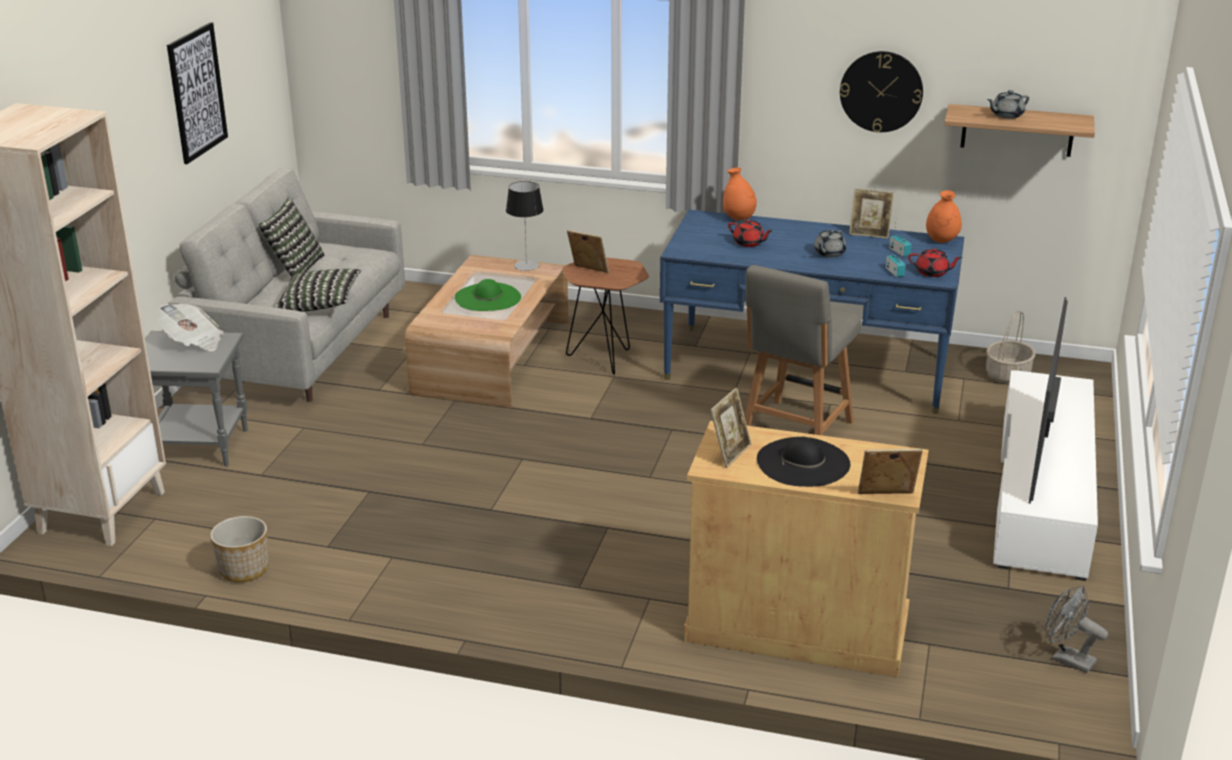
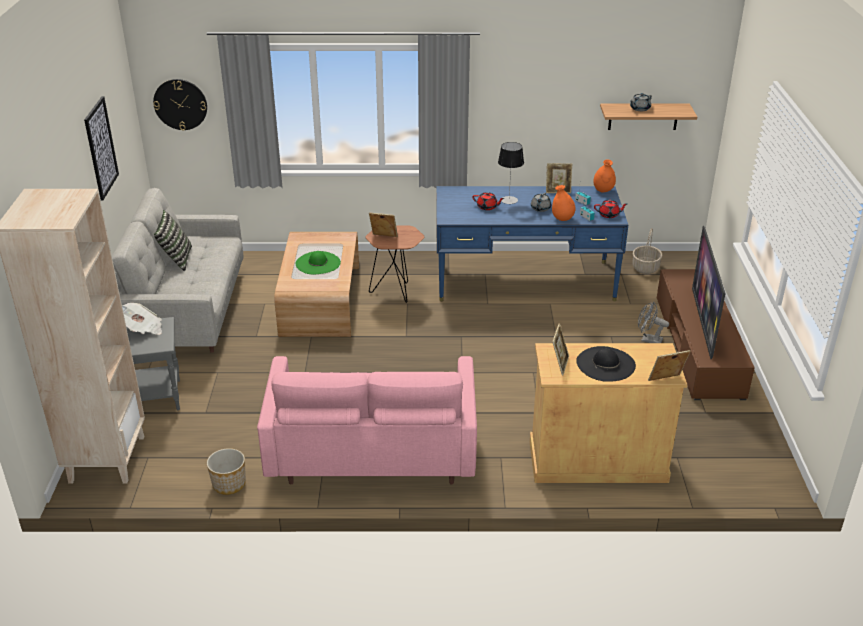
camera: 15 degrees left, 5 degrees up
(319, 304) = (208, 285): pillow -> none
(461, 564) = (371, 455): none -> pink sofa
(526, 265) = (331, 235): table lamp -> table lamp (509, 200)
(739, 219) = (472, 189): orange vase -> orange vase (562, 219)
(795, 431) = (537, 326): grey chair -> none
(881, 91) = (557, 99): wall clock -> wall clock (180, 104)
(1041, 494) = (698, 346): white tv stand -> brown tv stand
(1066, 658) = (756, 452): grey fan -> grey fan (648, 340)

